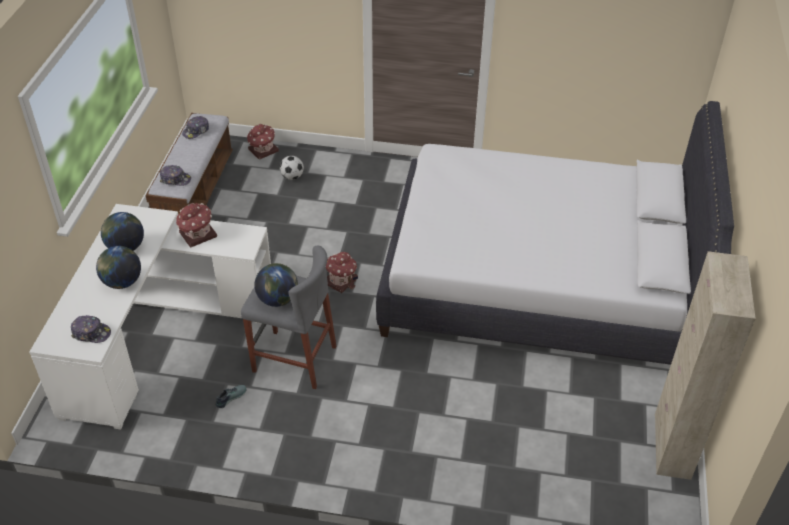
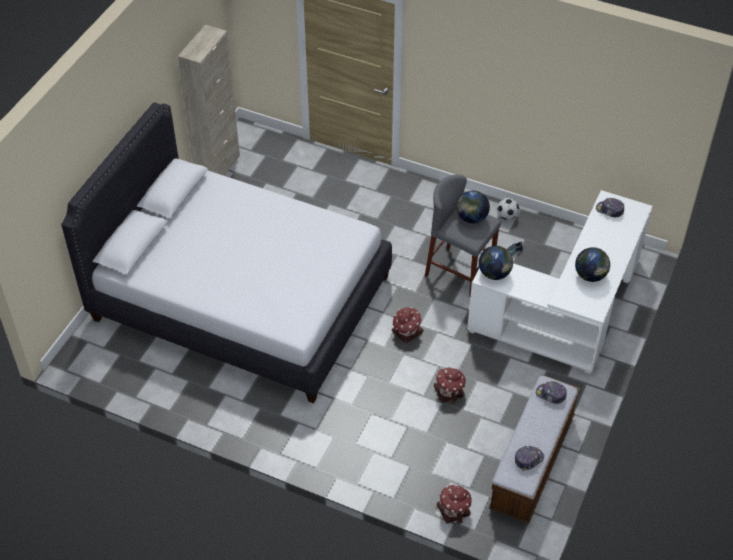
camera: 165 degrees left, 5 degrees up
(122, 282) = (590, 246): globe -> globe (494, 274)
(197, 235) = (531, 284): toy house -> toy house (449, 391)
(292, 177) = (427, 463): football -> football (506, 216)

